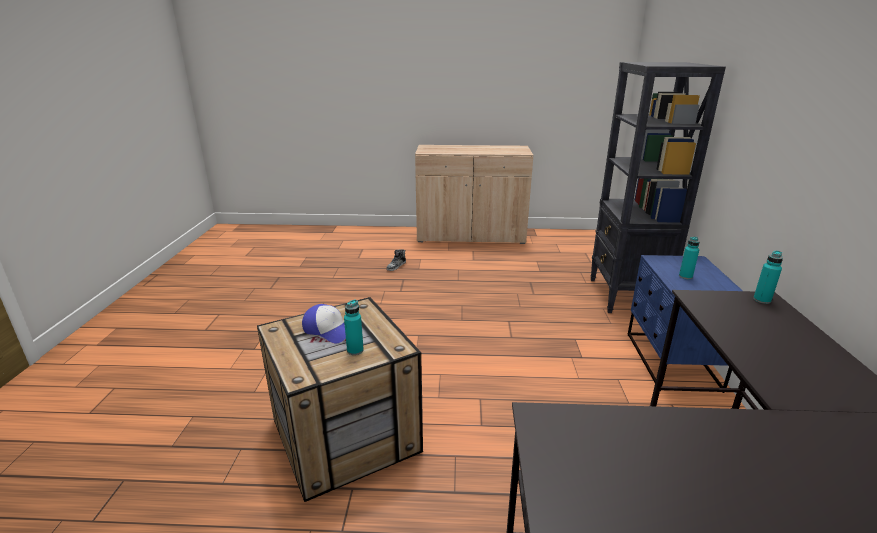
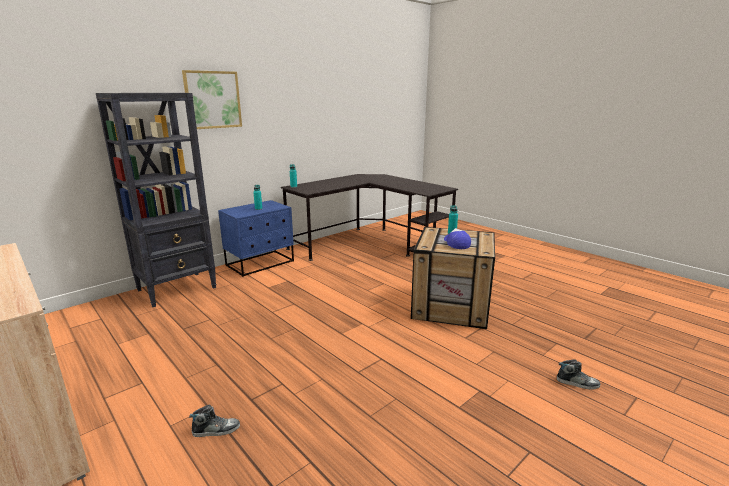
camera: 135 degrees left, 5 degrees down
(155, 399) = (577, 383): none -> shoe
(764, 84) = (212, 100): none -> picture

